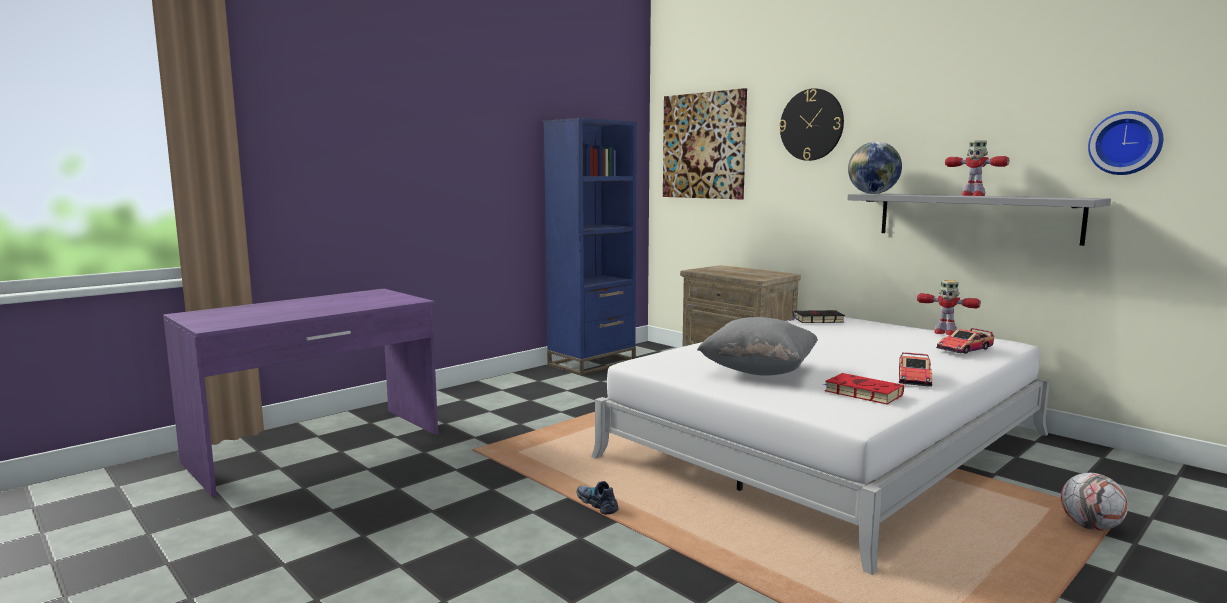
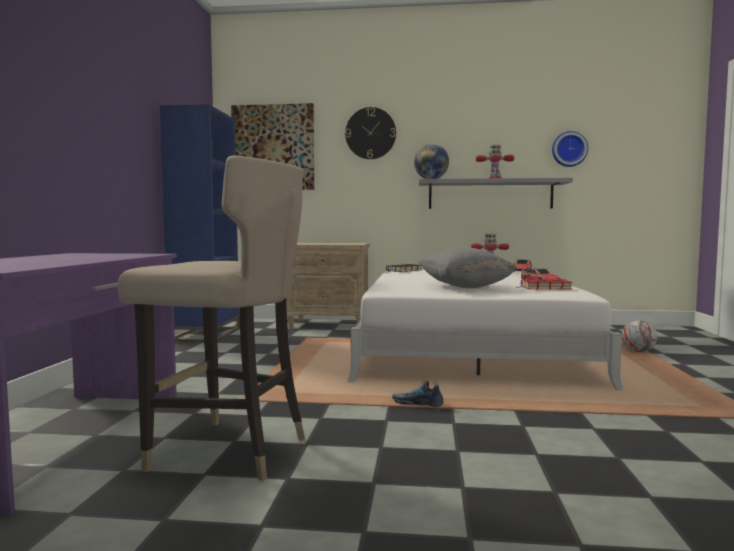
camera: 40 degrees left, 5 degrees down
(377, 496) = (228, 451): none -> beige stool

